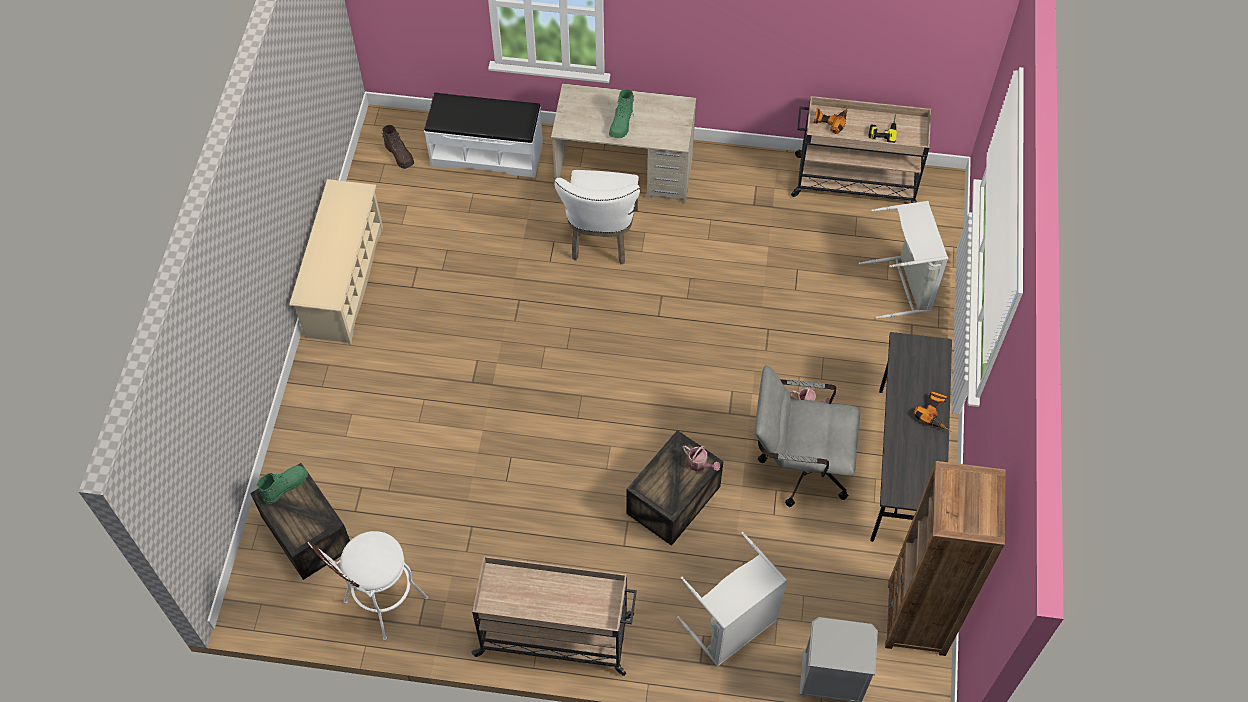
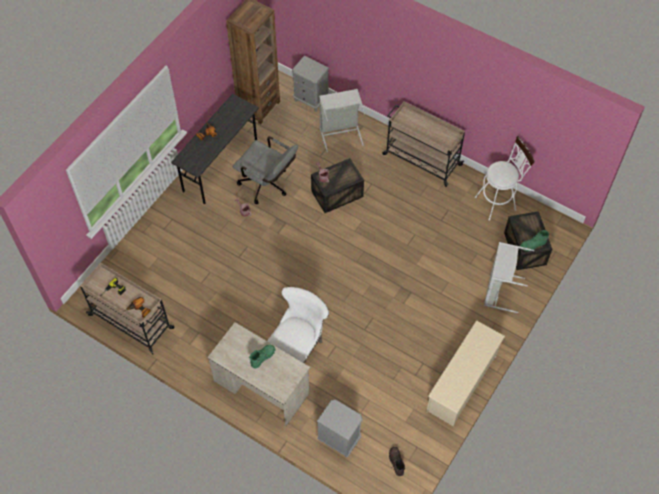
camera: 155 degrees left, 0 degrees up
(487, 153) = (339, 439): white bench -> grey nightstand
(903, 286) = (152, 250): grey laundry basket -> grey laundry basket (498, 290)

